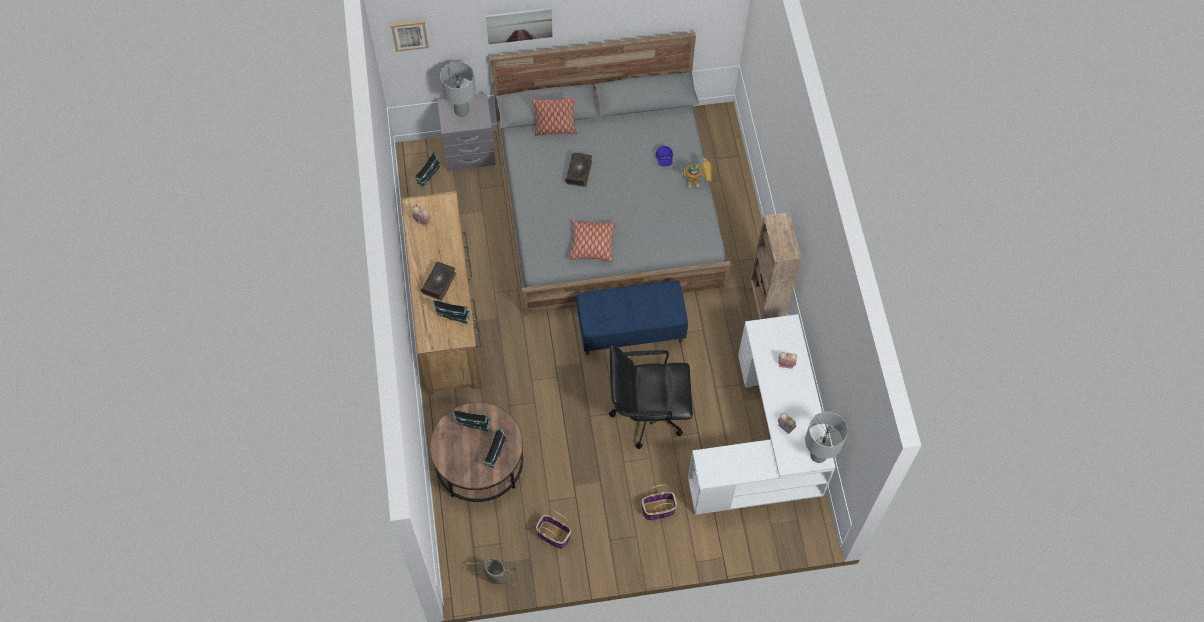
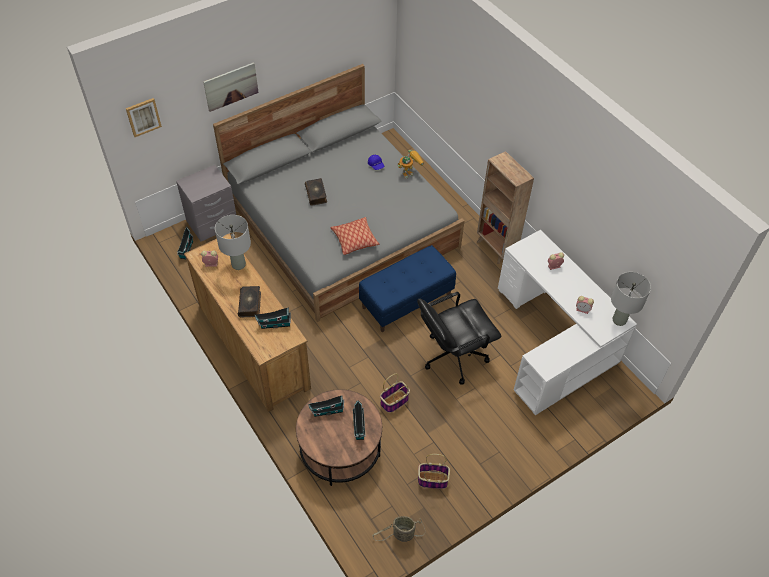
camera: 25 degrees left, 10 degrees down
(461, 111) = (200, 182): grey table lamp -> grey table lamp (238, 264)
(554, 129) = (281, 173): pillow -> none
(658, 510) = (504, 424): basket -> basket (394, 402)

